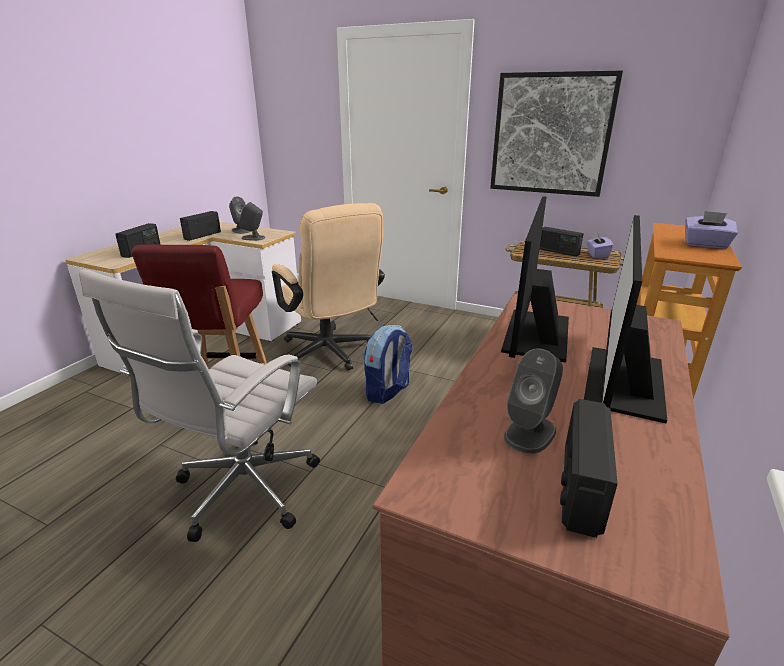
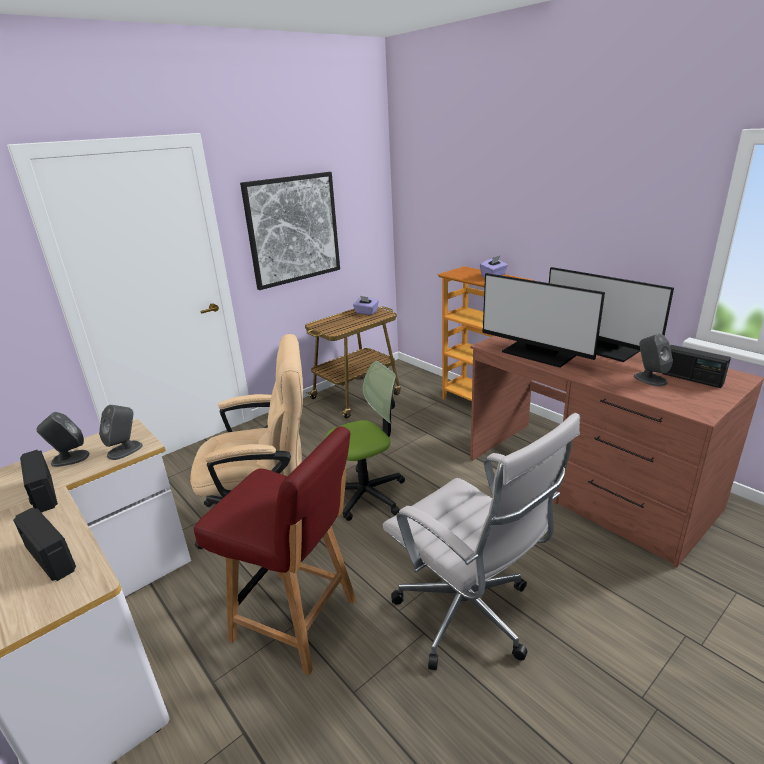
camera: 65 degrees left, 0 degrees up
(388, 392) = (366, 494): backpack -> office chair
(558, 252) = (345, 321): radio -> none

